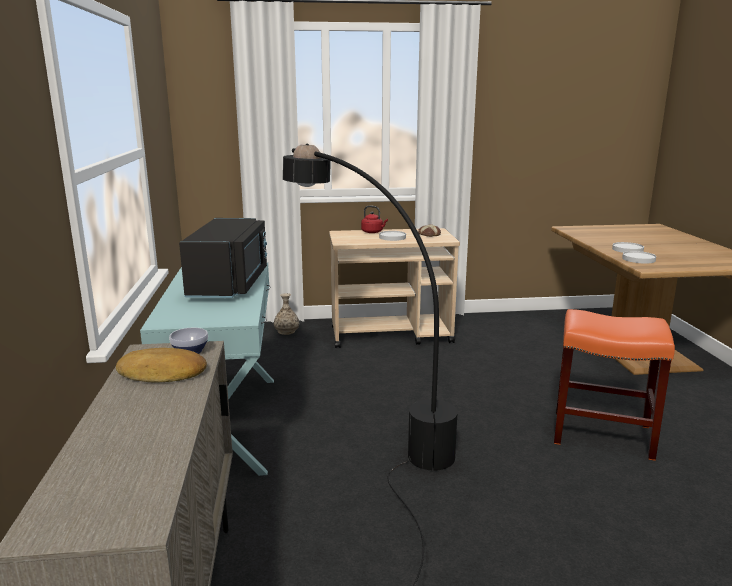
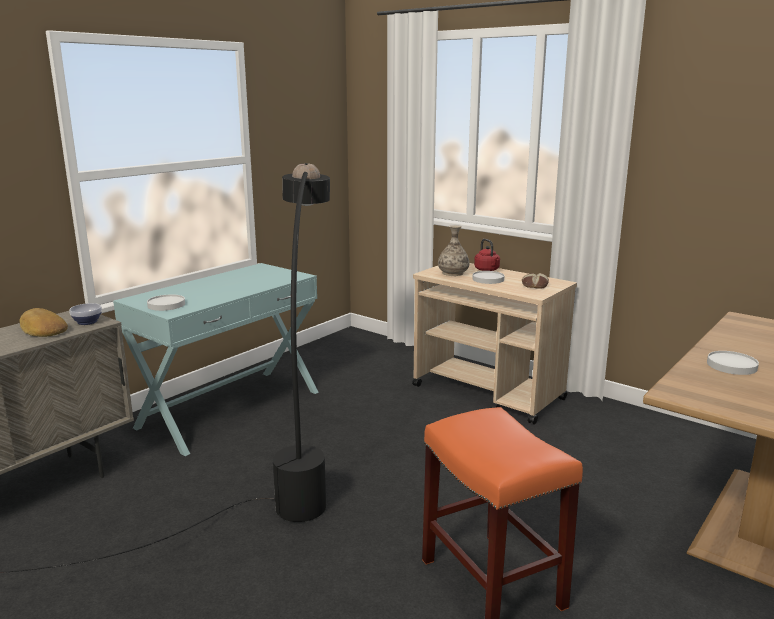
camera: 45 degrees right, 0 degrees up
(231, 284) = (242, 285): black microwave -> none
(286, 331) = (405, 356): vase -> vase (453, 273)
(639, 259) = (701, 380): white plate -> white plate (166, 305)

